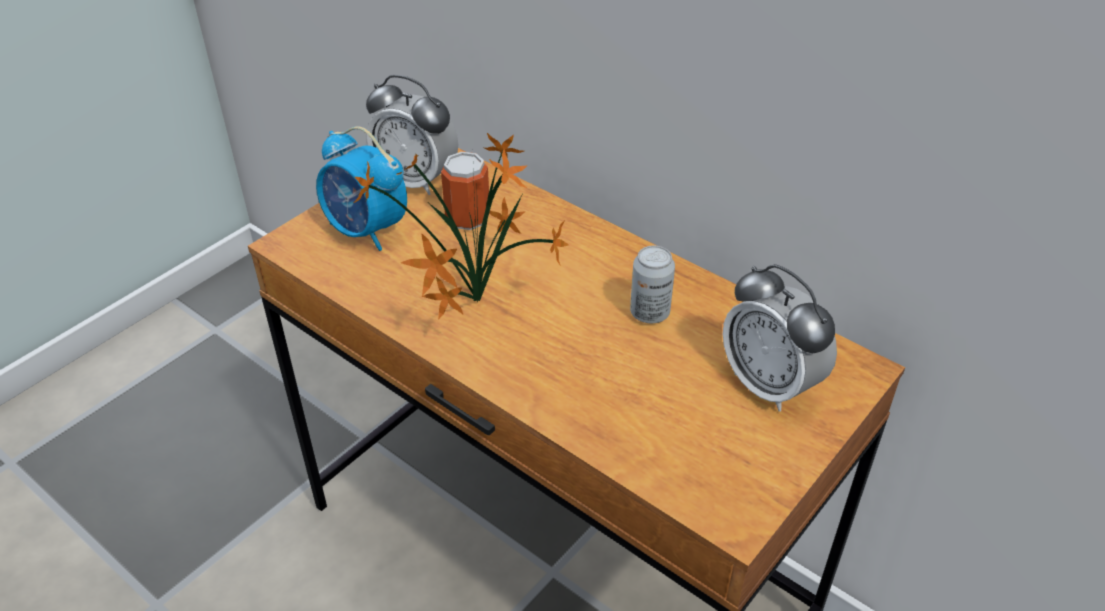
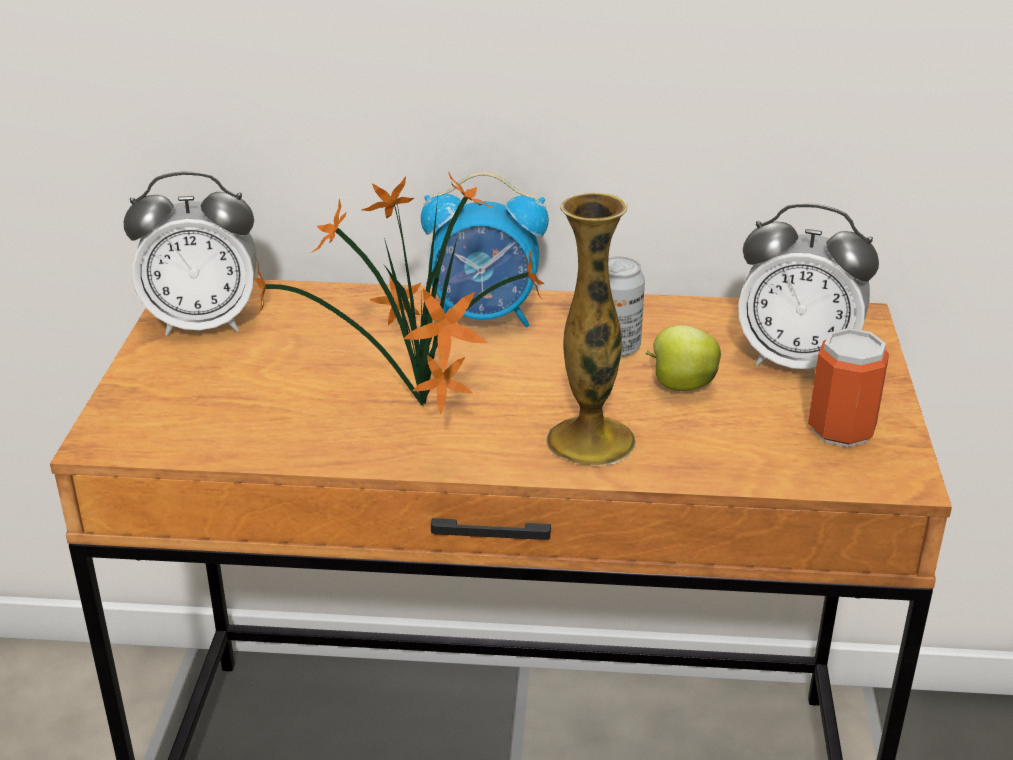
camera: 35 degrees left, 10 degrees down
(366, 231) = (200, 391): alarm clock -> alarm clock (484, 316)
(467, 218) = (312, 336): can -> can (841, 430)
(553, 380) = (591, 441): none -> vase
(660, 365) = (680, 386): none -> apple

